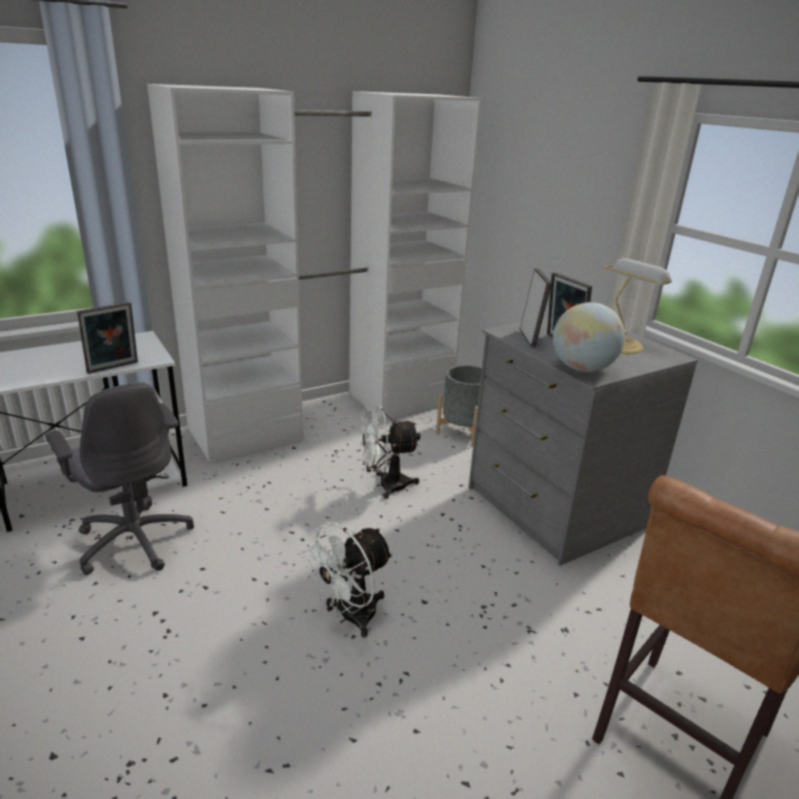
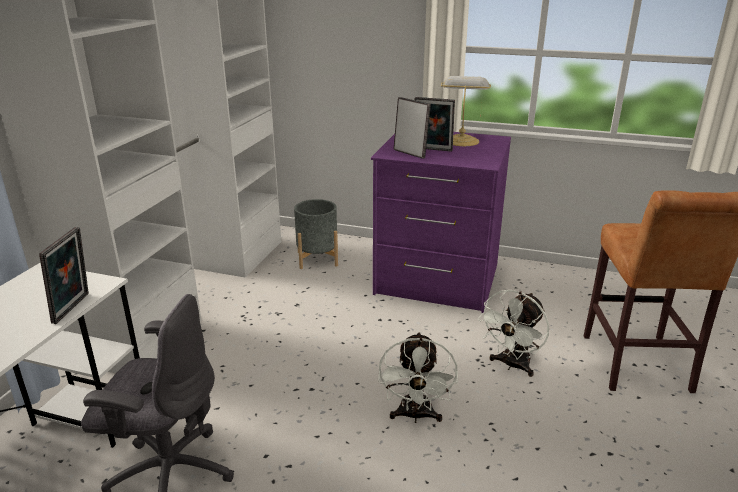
camera: 40 degrees left, 0 degrees up
(385, 485) = (316, 321): white fan -> white fan (512, 365)
(554, 507) = (436, 280): grey dresser -> purple dresser
(582, 369) = (473, 161): globe -> none

